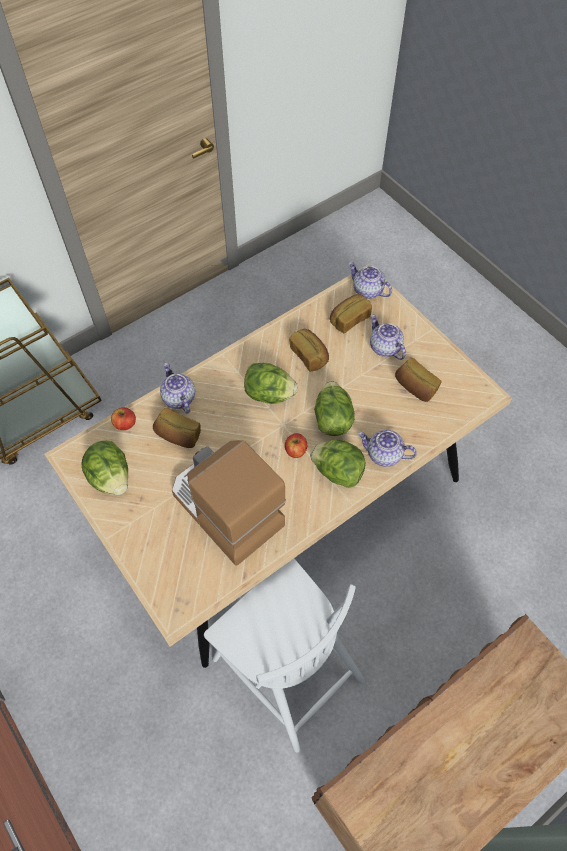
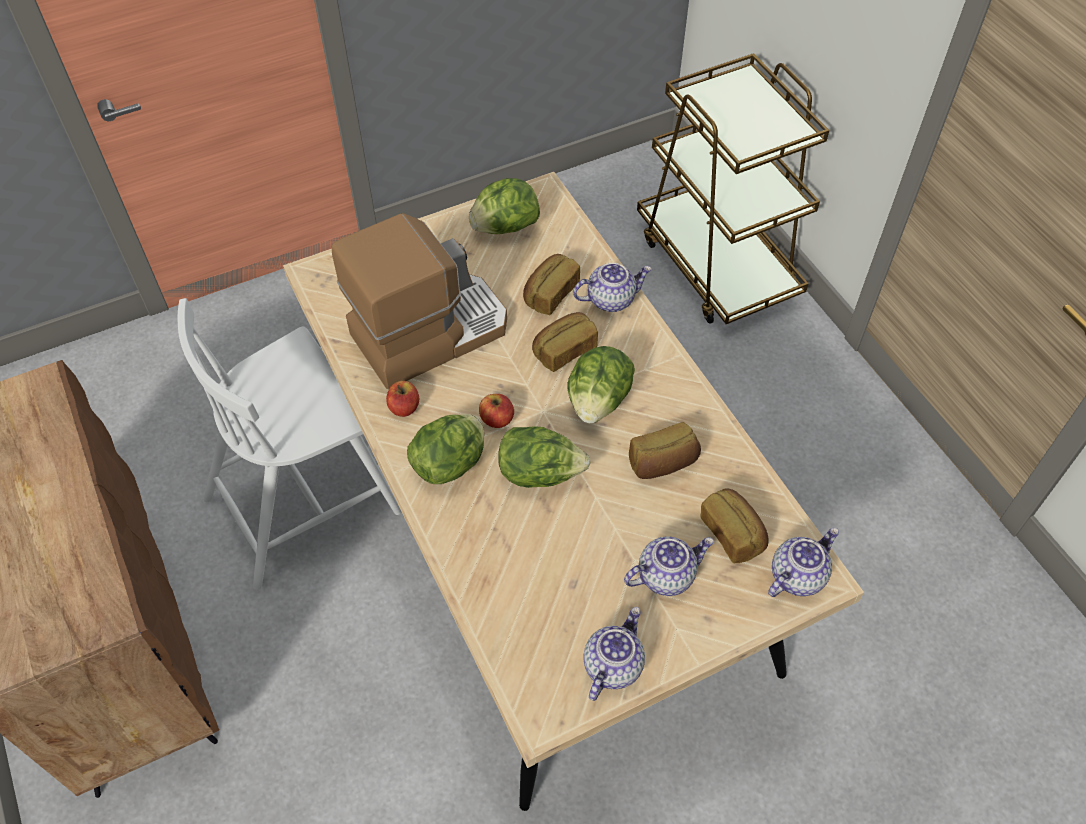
camera: 100 degrees right, 5 degrees down
(125, 424) = (580, 243): apple -> apple (404, 407)
(383, 455) = (462, 528): teapot -> teapot (612, 665)
(415, 387) = (576, 603): bread -> bread (564, 350)

